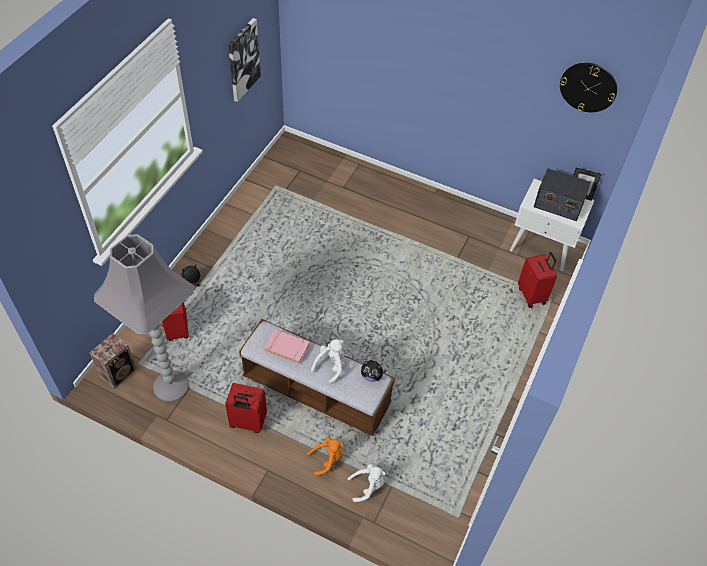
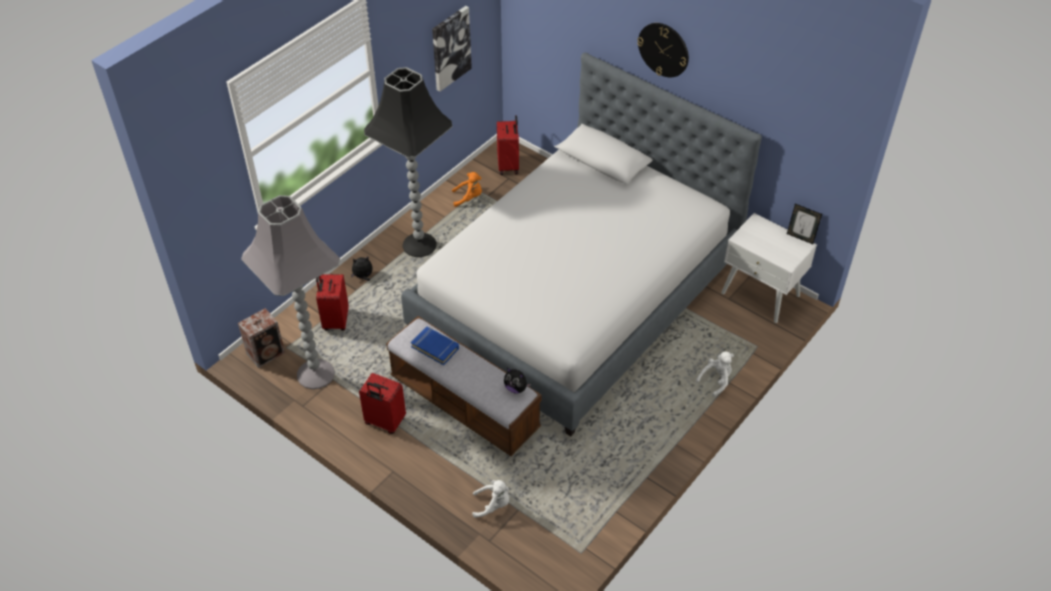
camera: 15 degrees right, 5 degrees down
(236, 244) = (419, 244): none -> black floor lamp
(287, 348) = (435, 347): pink book -> blue book
(327, 459) = (458, 472): orange plush toy -> orange plush toy (469, 198)
(331, 366) = (476, 371): white plush toy -> white plush toy (716, 380)
(388, 272) = (576, 296): none -> bed
(532, 295) = (733, 343): red suitcase -> red suitcase (509, 166)
(558, 204) = (772, 243): radio -> none
(588, 87) = (802, 112): wall clock -> wall clock (663, 49)

